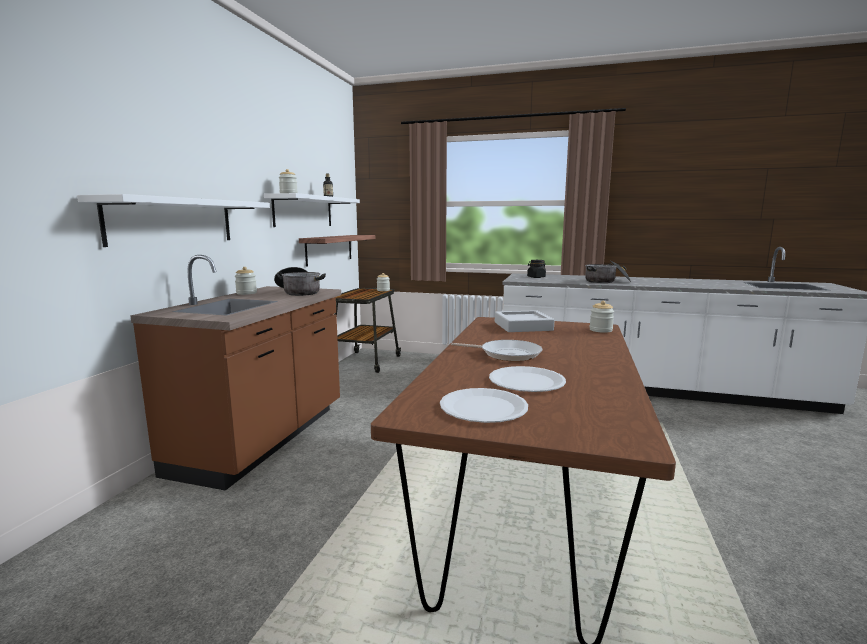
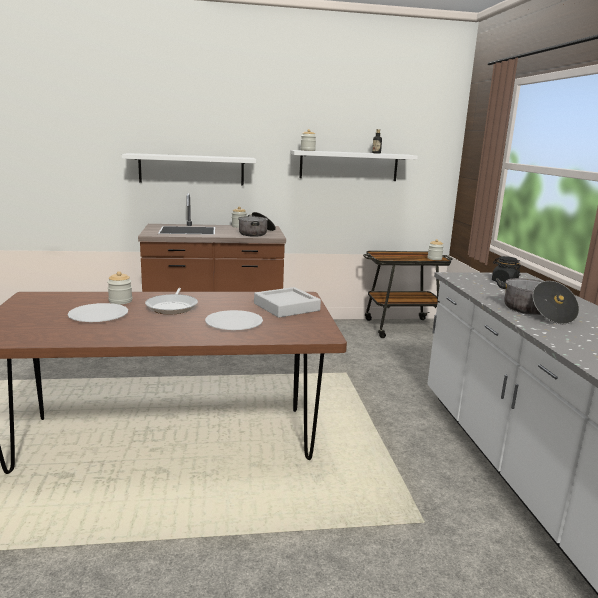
camera: 65 degrees right, 5 degrees up
(329, 249) = (389, 204): shelf -> none
(483, 408) = (42, 308): white plate -> white plate (234, 322)
(600, 330) = (301, 335): jar -> jar (120, 301)

